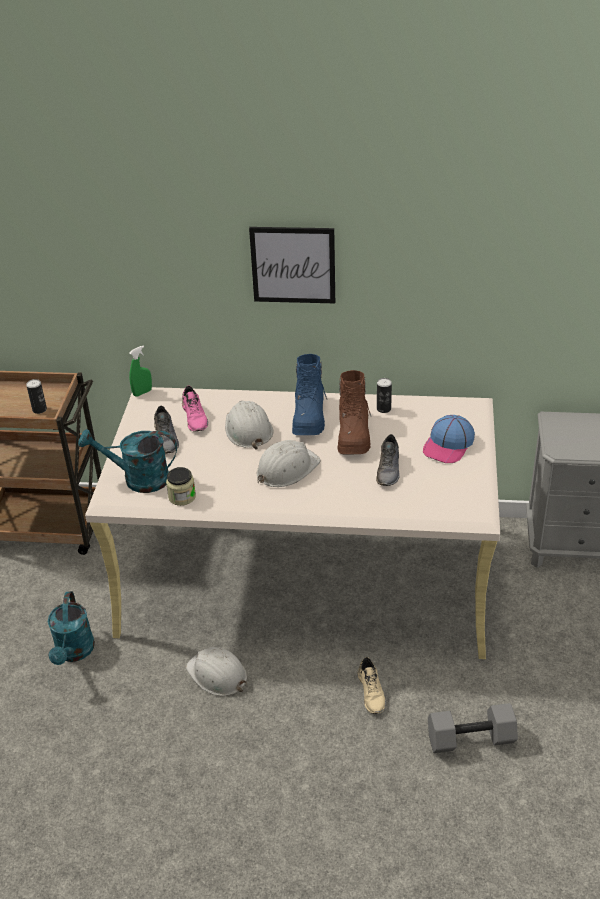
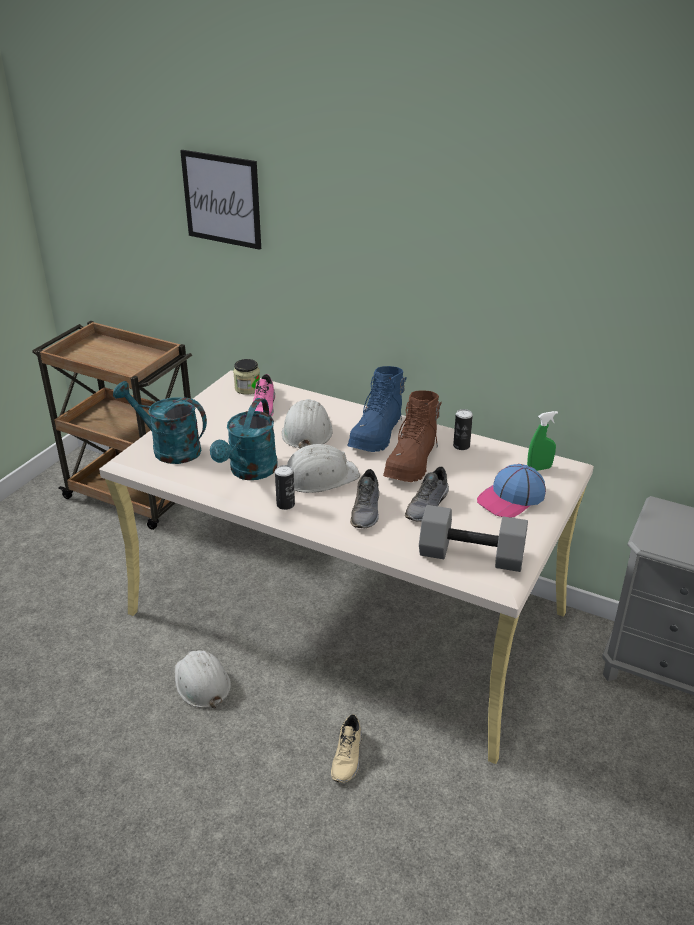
camera: 20 degrees right, 5 degrees down
(39, 409) = (129, 368): can -> can (285, 504)
(74, 652) = (84, 616): turquoise watering can -> turquoise watering can (249, 472)
(142, 392) = (231, 376): green spray bottle -> green spray bottle (539, 468)
(167, 439) = (223, 420): grey shoe -> grey shoe (366, 511)
(182, 497) = (197, 475): jar -> jar (247, 388)
(293, 265) = (392, 261): picture -> picture (222, 199)
(470, 740) = (429, 853): grey dumbbell -> grey dumbbell (470, 556)

